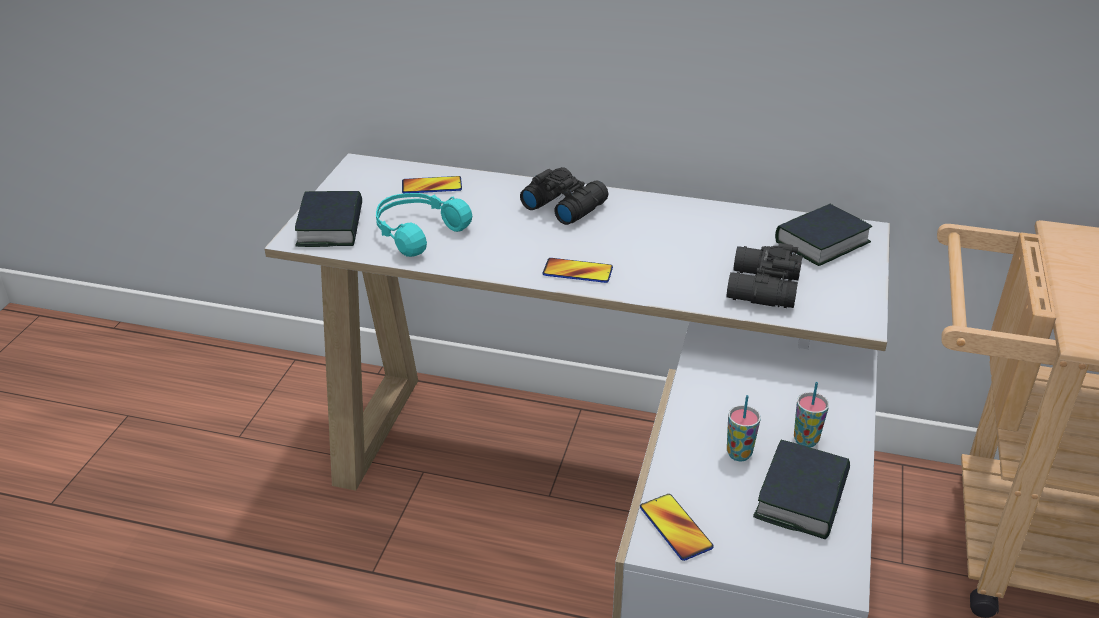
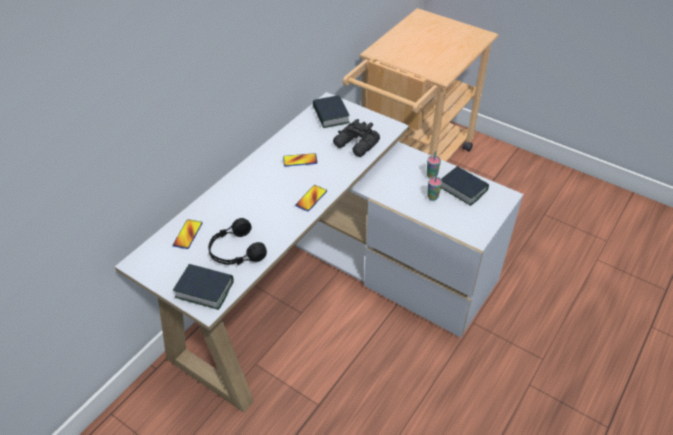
camera: 70 degrees left, 10 degrees up
(416, 232) = (235, 251): turquoise headphones -> black headphones
(564, 205) = (245, 186): black binoculars -> none
(675, 528) = (469, 229): phone -> phone (300, 160)

